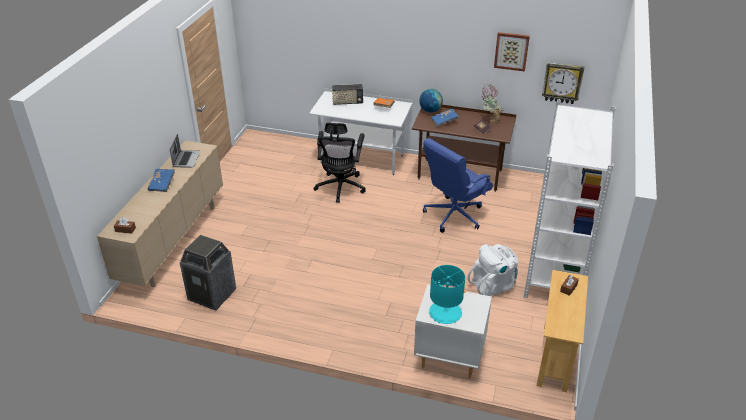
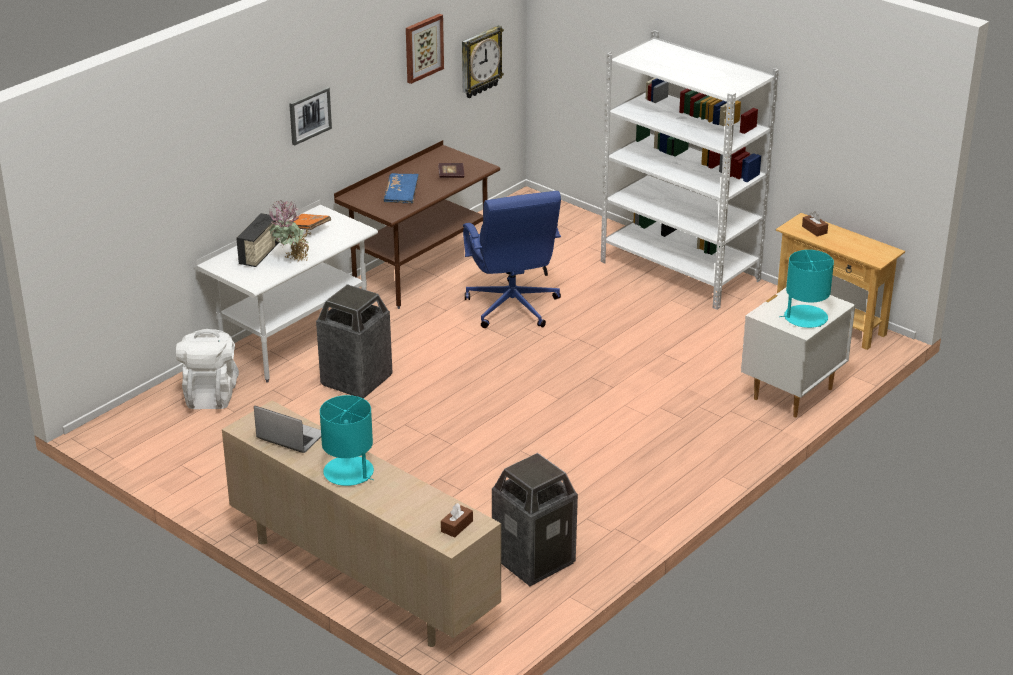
camera: 65 degrees left, 5 degrees down
(162, 184) = (349, 472): blue book -> turquoise table lamp
(340, 187) = (356, 380): office chair -> trash can
(413, 50) = (309, 115): none -> picture
(430, 110) = (359, 197): globe -> none
(489, 120) = (432, 164): potted plant -> potted plant (292, 261)
(493, 285) = (680, 322): white backpack -> white backpack (210, 394)

